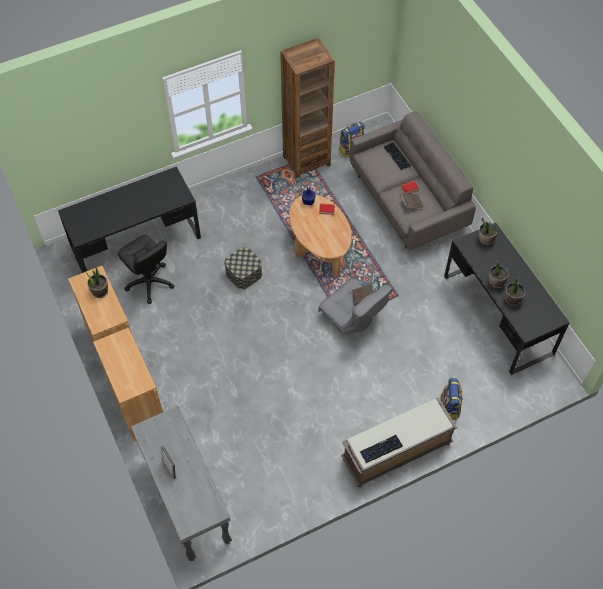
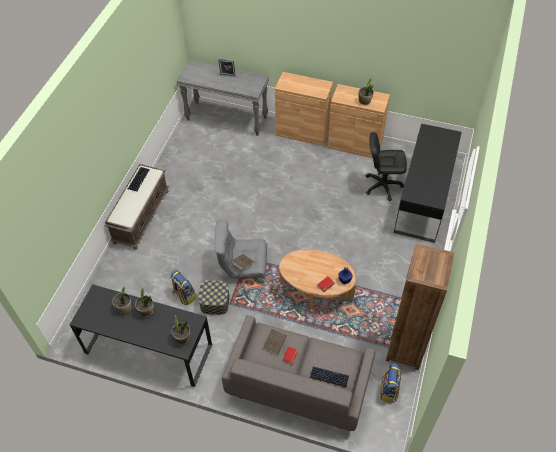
camera: 135 degrees right, 5 degrees down
(243, 273) = (339, 234): storage box -> storage box (215, 302)
(449, 408) = (130, 262): backpack -> backpack (184, 295)

